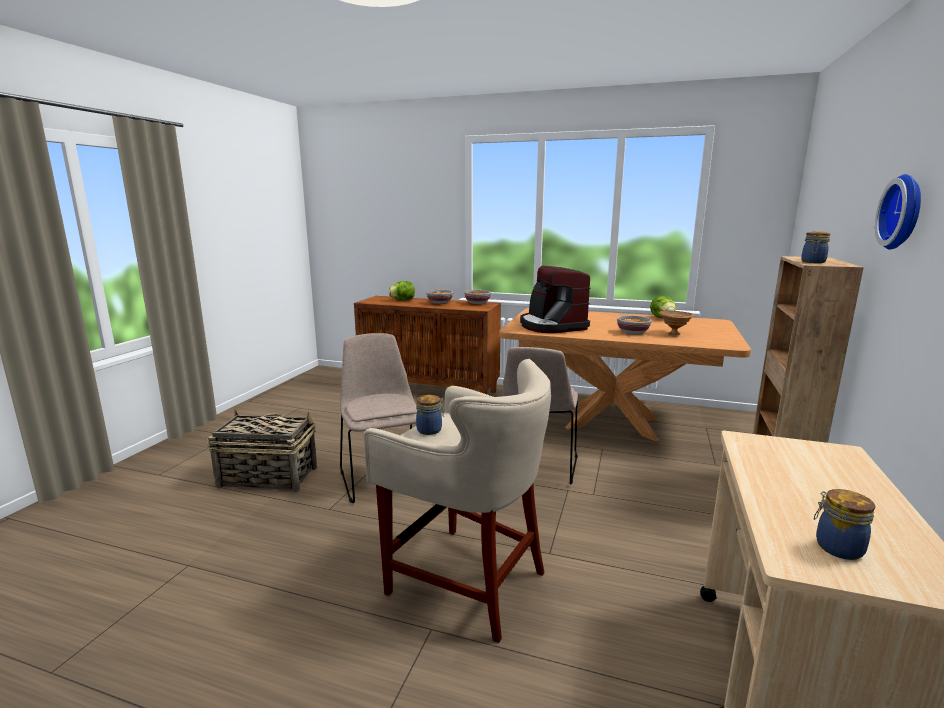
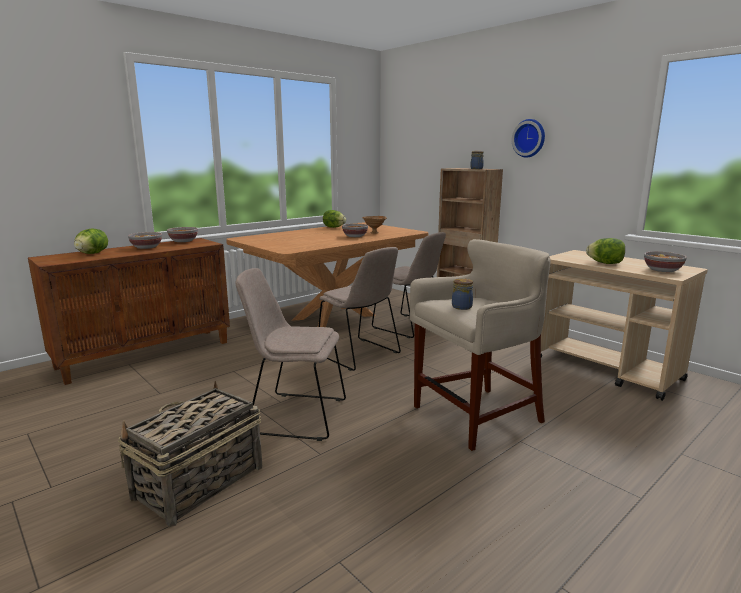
camera: 60 degrees left, 0 degrees up
(551, 326) = (299, 243): coffee machine -> none
(660, 469) = (409, 326): none -> beige chair
(781, 482) = (605, 263): none -> lettuce
(836, 547) = (662, 270): jar -> bowl

